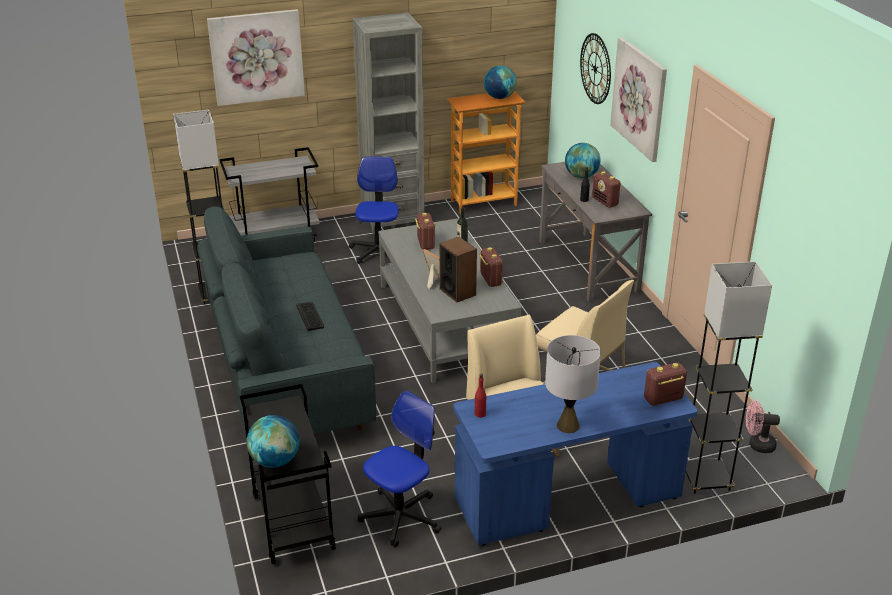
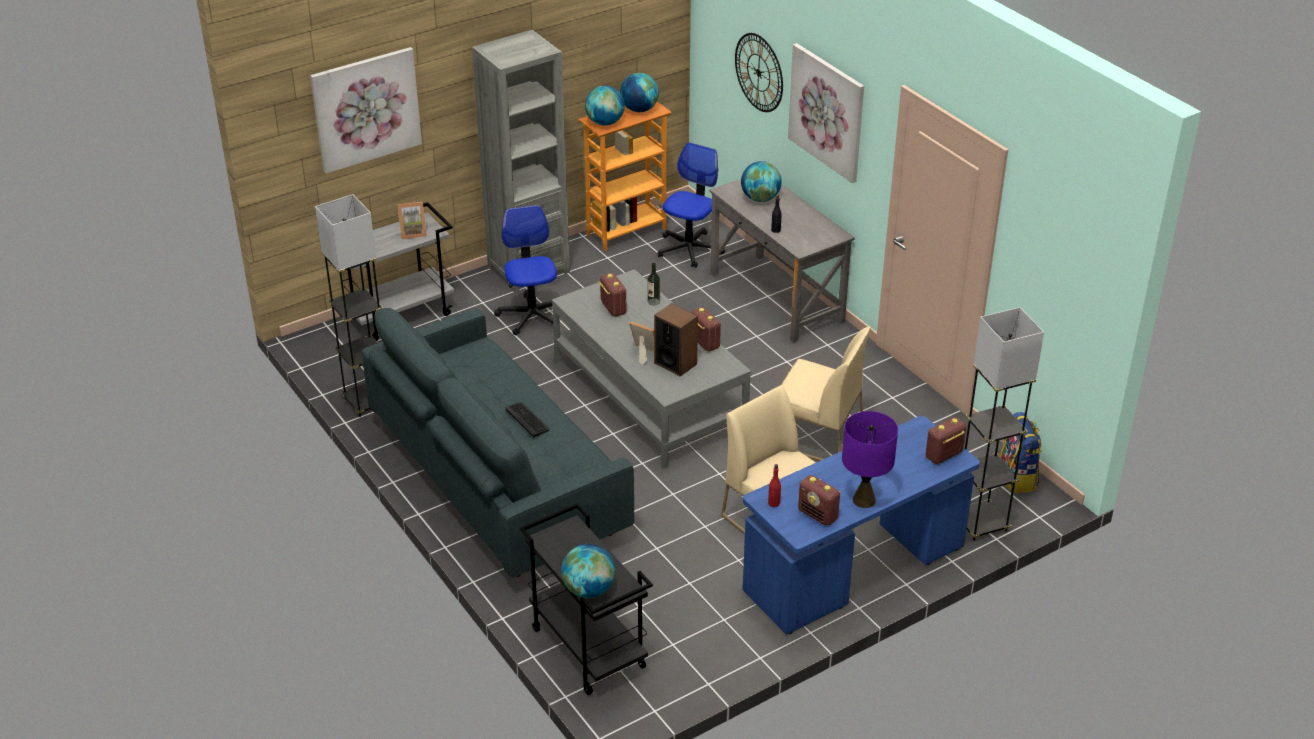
camera: 15 degrees left, 5 degrees up
(288, 167) = (413, 233): none -> picture frame
(401, 517) = (695, 621): office chair -> office chair (689, 249)
(467, 103) = (605, 123): none -> globe
(568, 426) = (864, 500): grey table lamp -> purple table lamp
(605, 202) = (799, 230): radio -> radio (818, 515)
(757, 445) = (1018, 478): pink fan -> backpack

